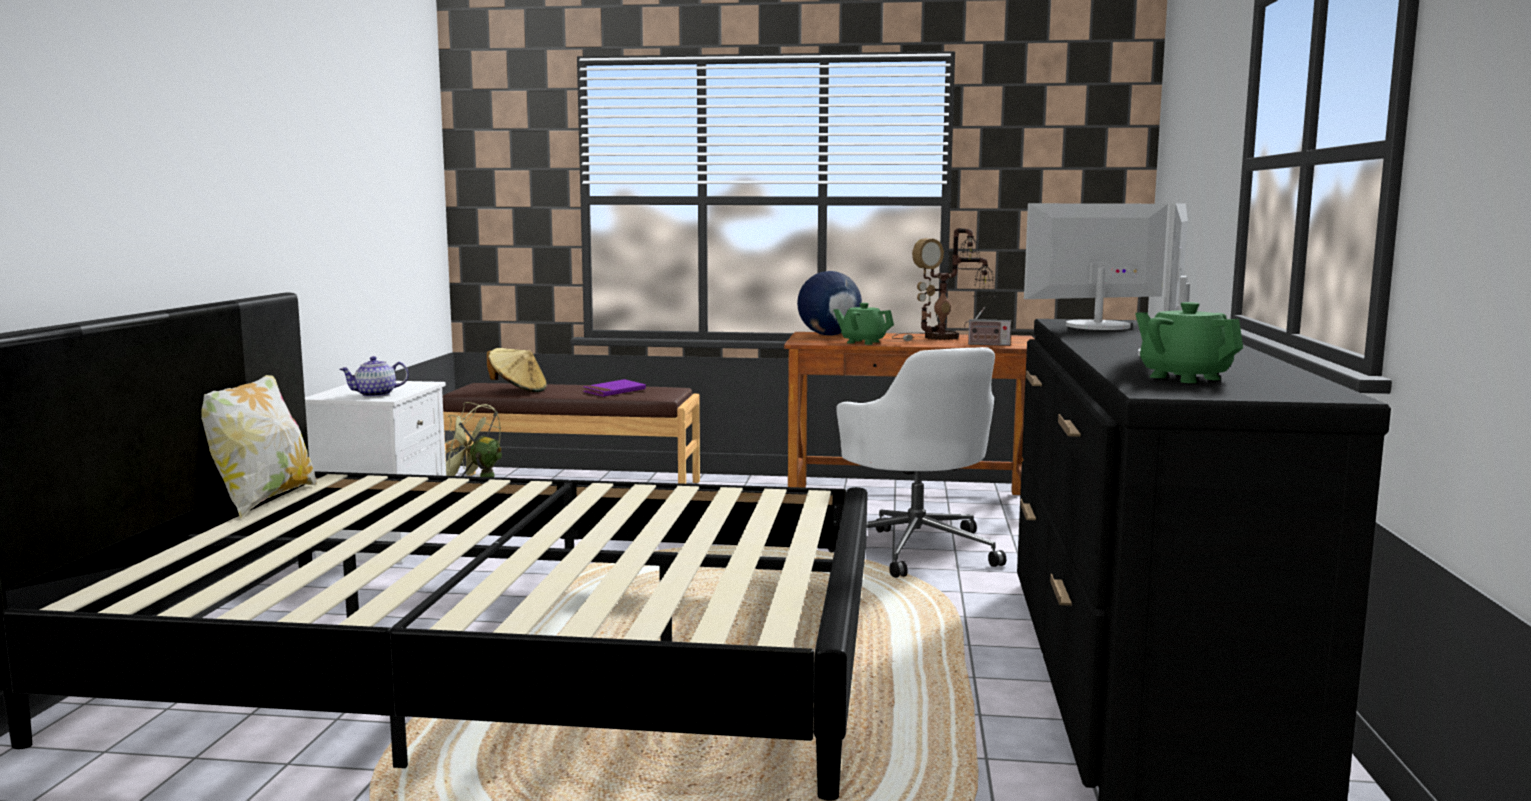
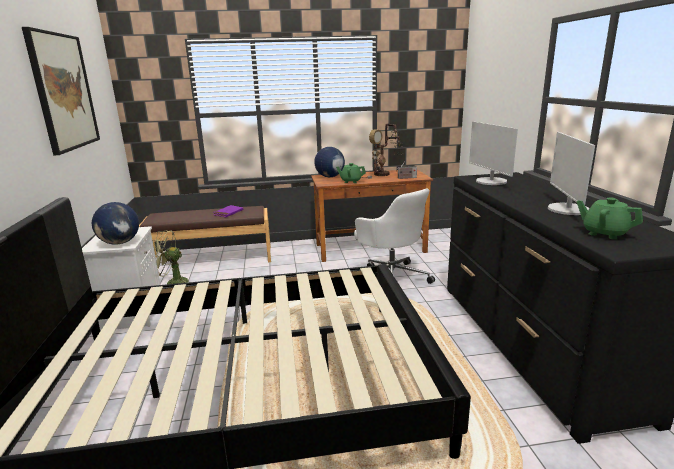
camera: 15 degrees left, 10 degrees up
(260, 500) = (75, 321): pillow -> none
(334, 128) = (64, 92): none -> picture
(375, 394) = (120, 243): teapot -> globe
(518, 390) = (178, 217): beige hat -> none
(1096, 326) = (491, 181): monitor -> monitor turned 75 degrees counterclockwise

